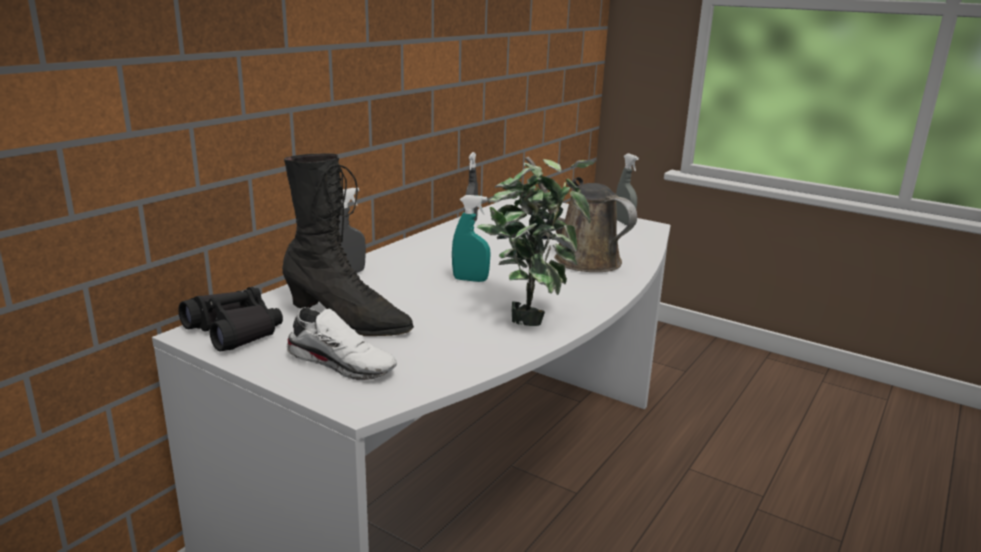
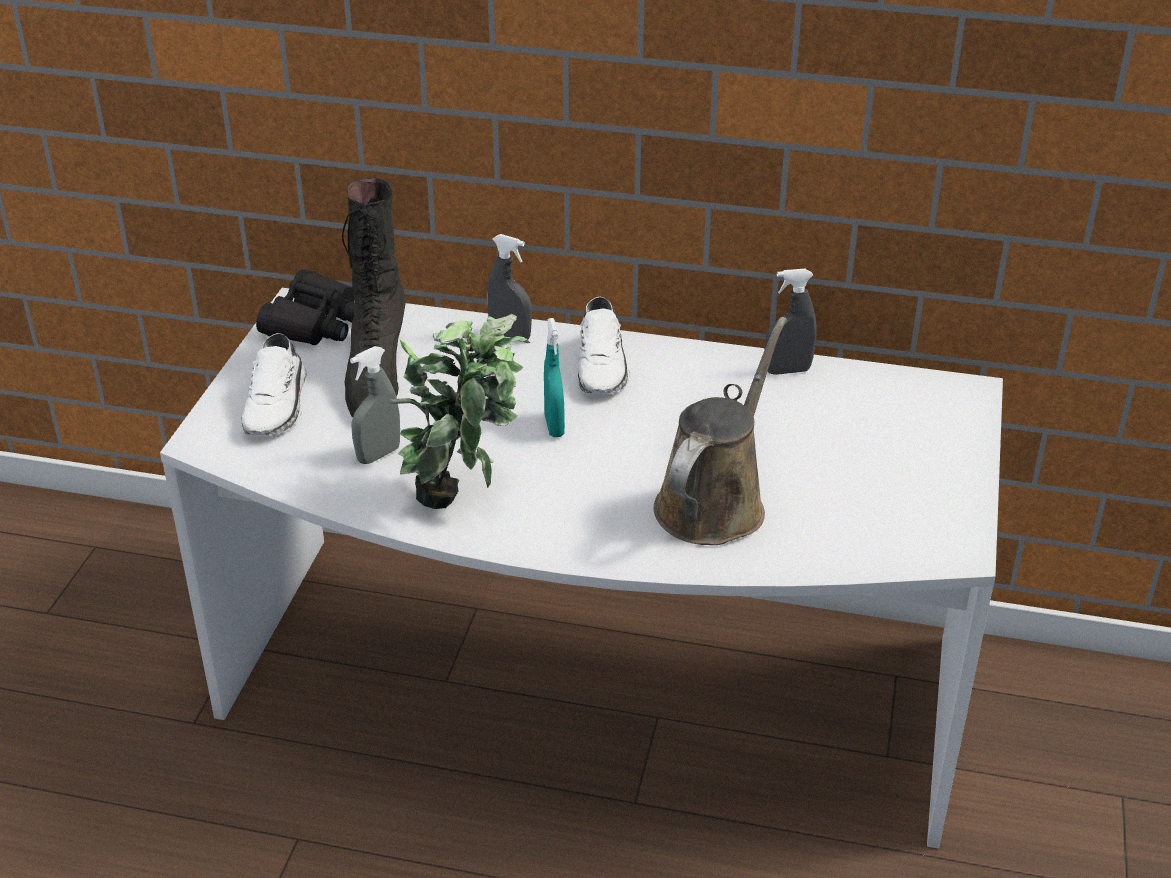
camera: 70 degrees right, 15 degrees up
(418, 257) = (603, 366): none -> white shoe
(623, 222) = (946, 519): grey spray bottle -> grey spray bottle (378, 455)

